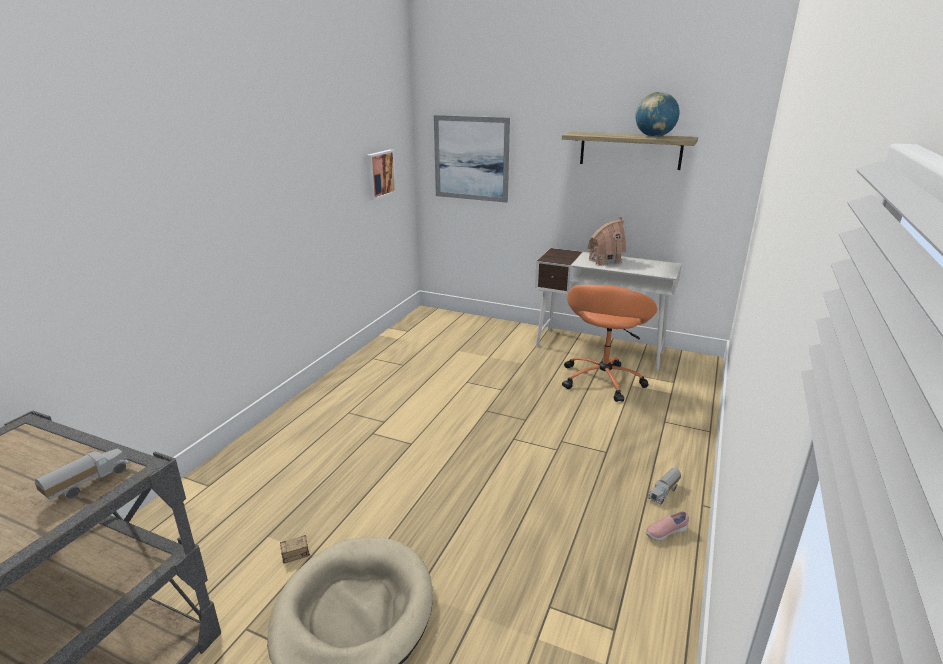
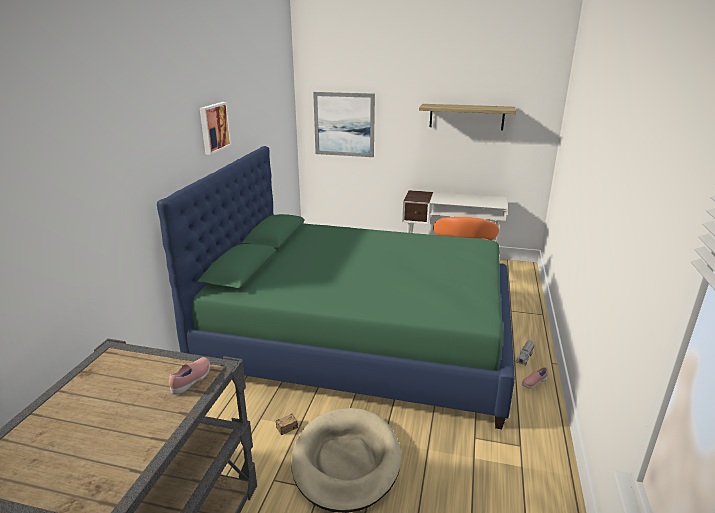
camera: 10 degrees left, 0 degrees up
(87, 483) = (192, 380): toy truck -> pink shoe
(379, 174) = (277, 139): picture -> picture (213, 127)
(441, 439) = (359, 338): none -> green bed
(604, 261) = (452, 198): toy house -> none
(654, 136) = (485, 107): globe -> none

